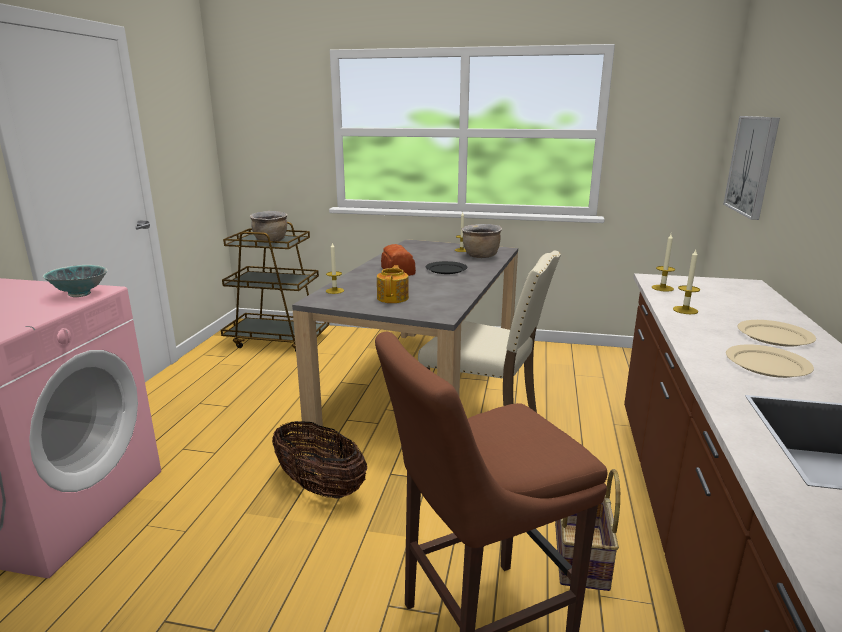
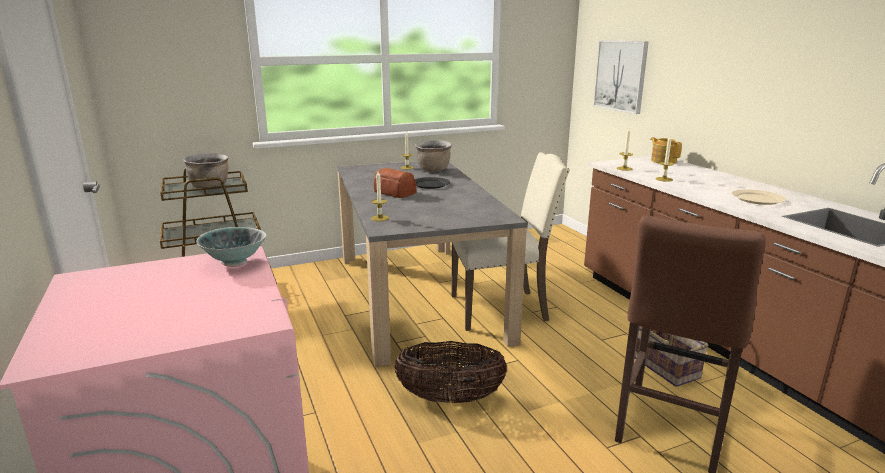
camera: 35 degrees left, 0 degrees up
(393, 298) = (441, 213): teapot -> teapot (663, 161)
(775, 336) = (730, 184): beige plate -> none

